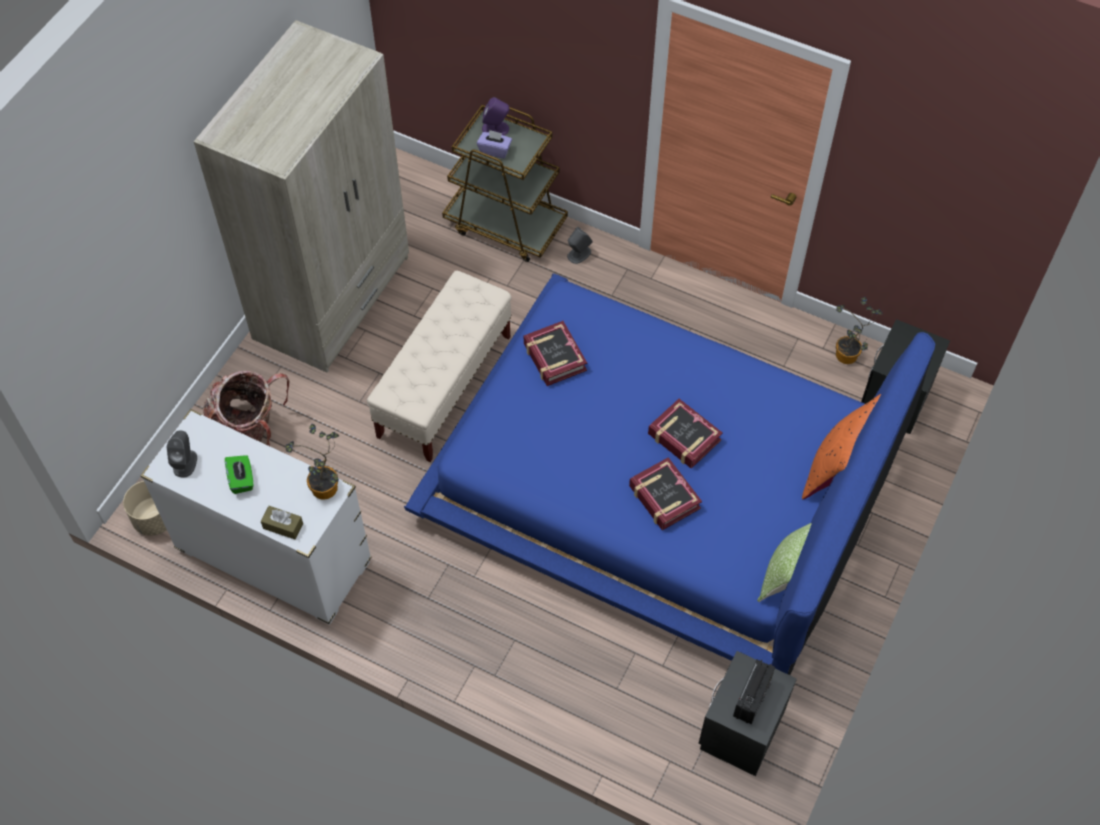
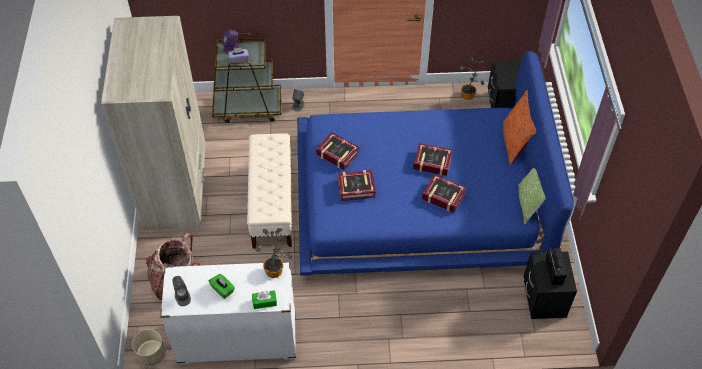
camera: 30 degrees left, 5 degrees down
(283, 526) = (264, 302): brown tissue box -> green tissue box
(546, 422) = (356, 187): none -> book

